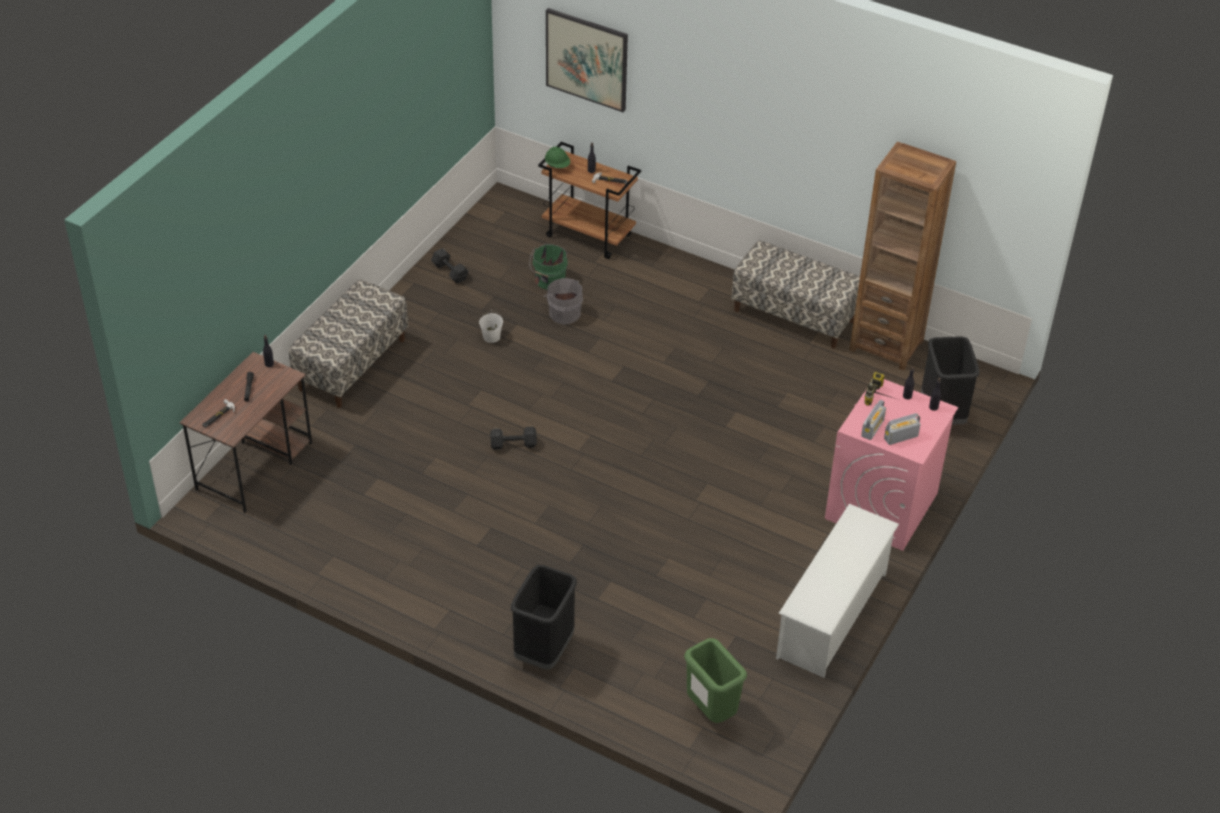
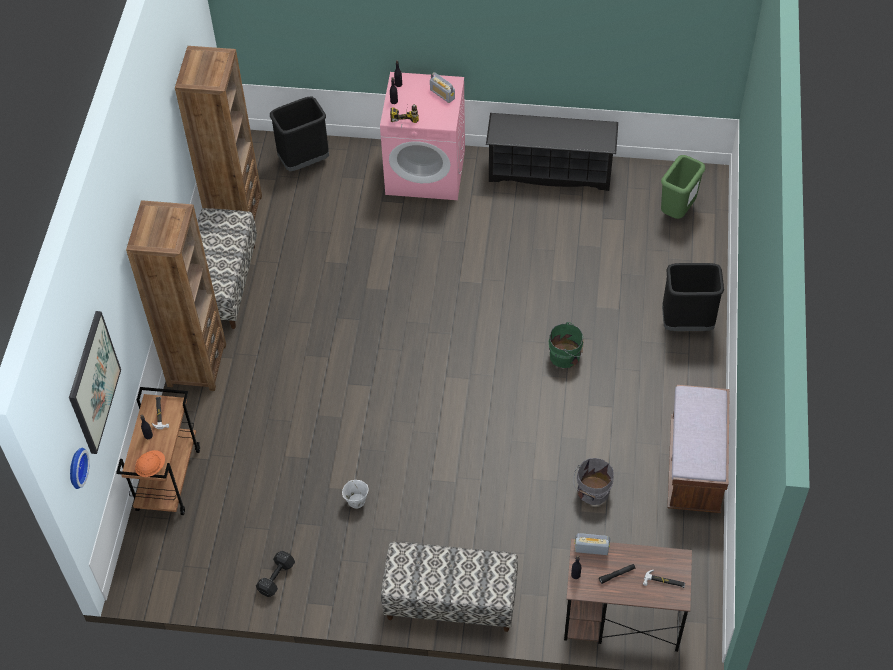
camera: 110 degrees left, 10 degrees up
(366, 580) = (694, 467): none -> brown bench
(512, 444) = (486, 428): black dumbbell -> none
(522, 52) = (75, 467): none -> wall clock
(549, 280) = (253, 486): green bucket -> green bucket (566, 356)
(557, 165) = (151, 468): green hard hat -> orange hard hat
(564, 313) = (295, 456): grey bucket -> grey bucket (592, 492)
(704, 278) = (196, 365): none -> brown bookcase
(832, 615) = (550, 171): white shoe rack -> black shoe rack
(872, 428) = (441, 112): radio -> radio (591, 549)

